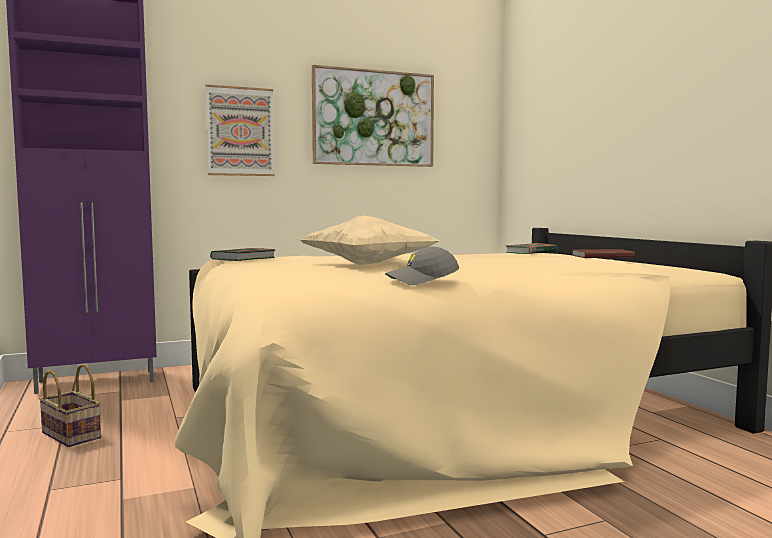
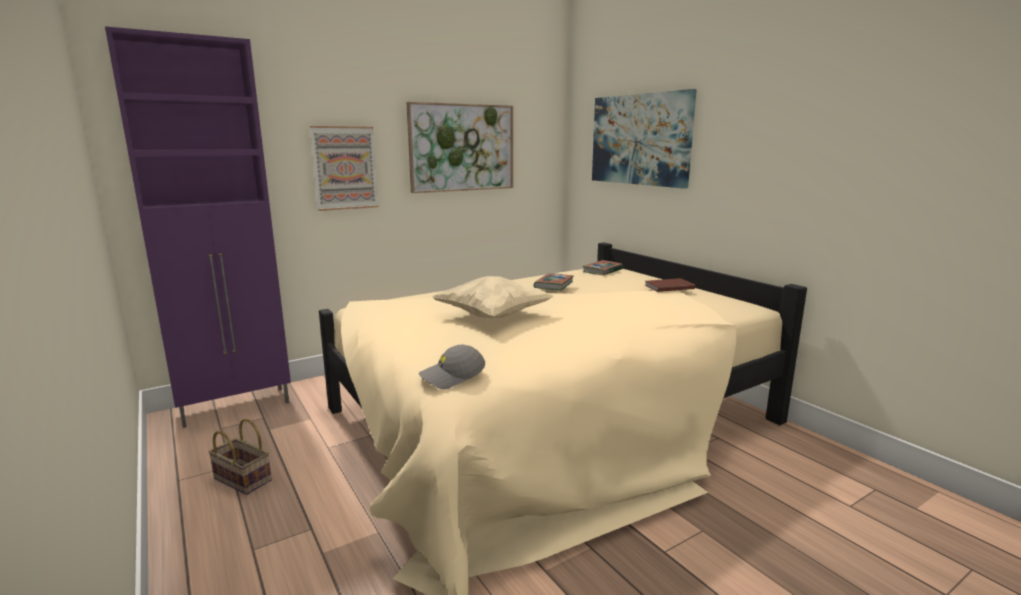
camera: 10 degrees left, 10 degrees up
(243, 259) = (376, 307): book -> book (554, 285)
(422, 281) = (561, 357): grey cap -> grey cap (452, 377)
(576, 100) = (640, 139): none -> picture

